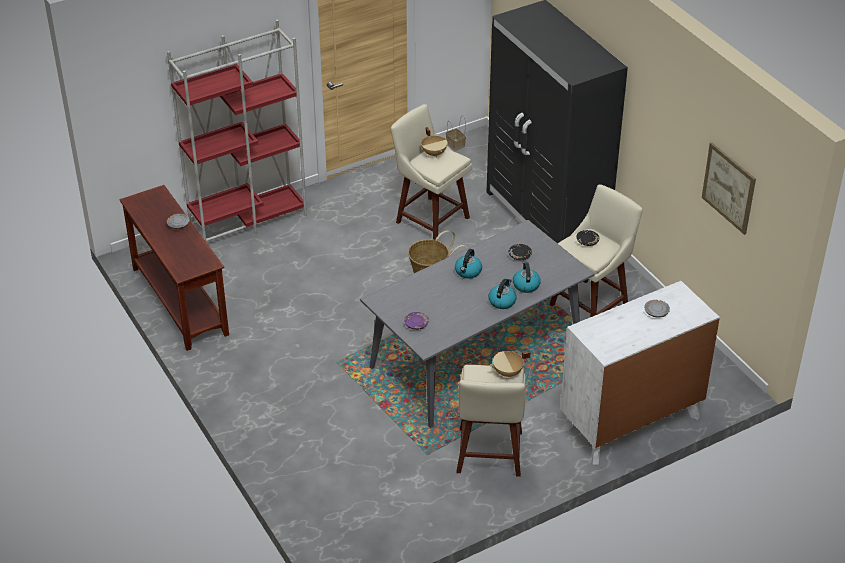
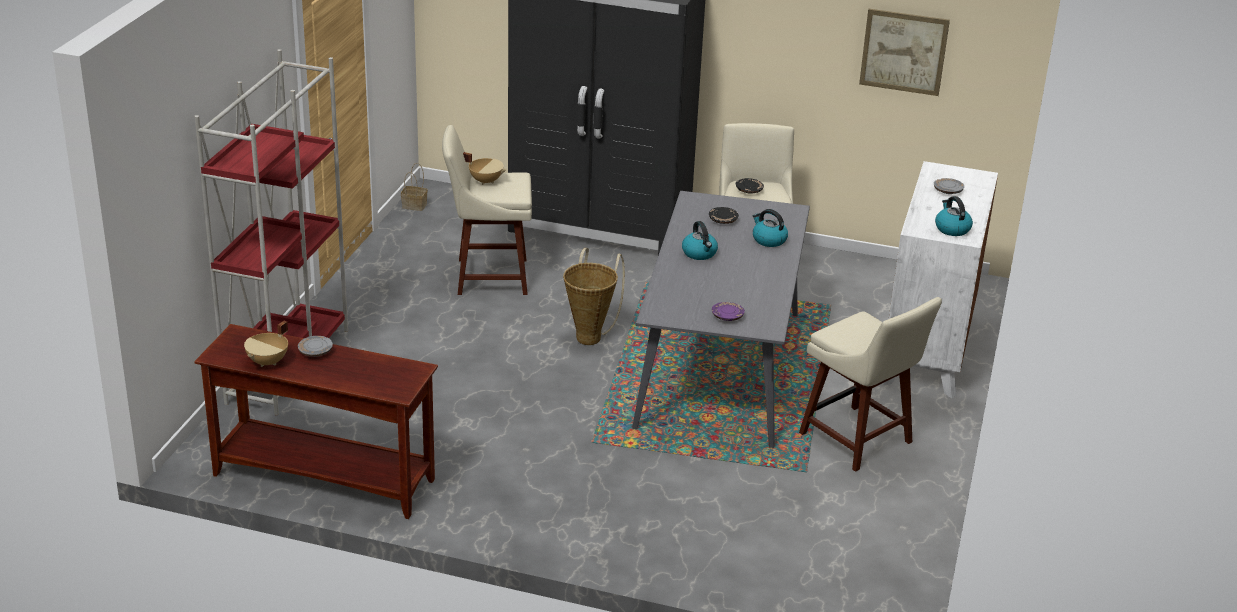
camera: 45 degrees left, 10 degrees down
(502, 301) = (771, 261): kettle -> kettle (952, 229)
(508, 373) = (861, 320): beige cooking pot -> beige cooking pot (268, 362)

